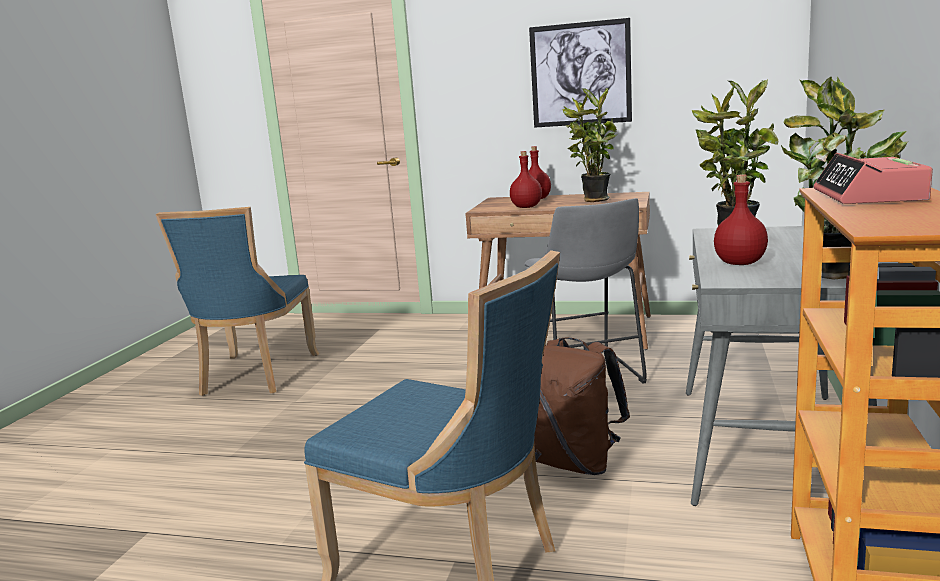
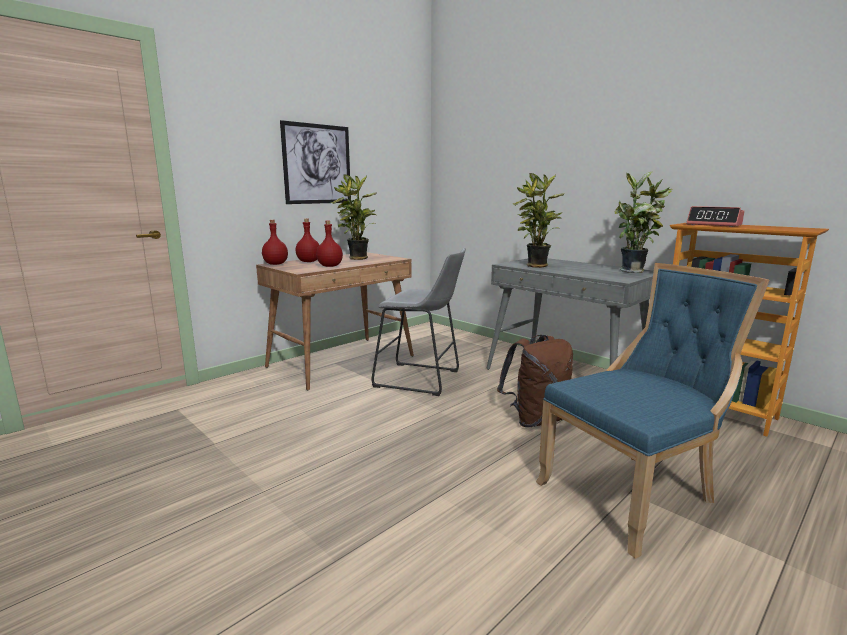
camera: 60 degrees left, 0 degrees up
(255, 376) = (142, 499): blue chair -> none
(739, 263) = (588, 273): red bottle -> red bottle (275, 264)

